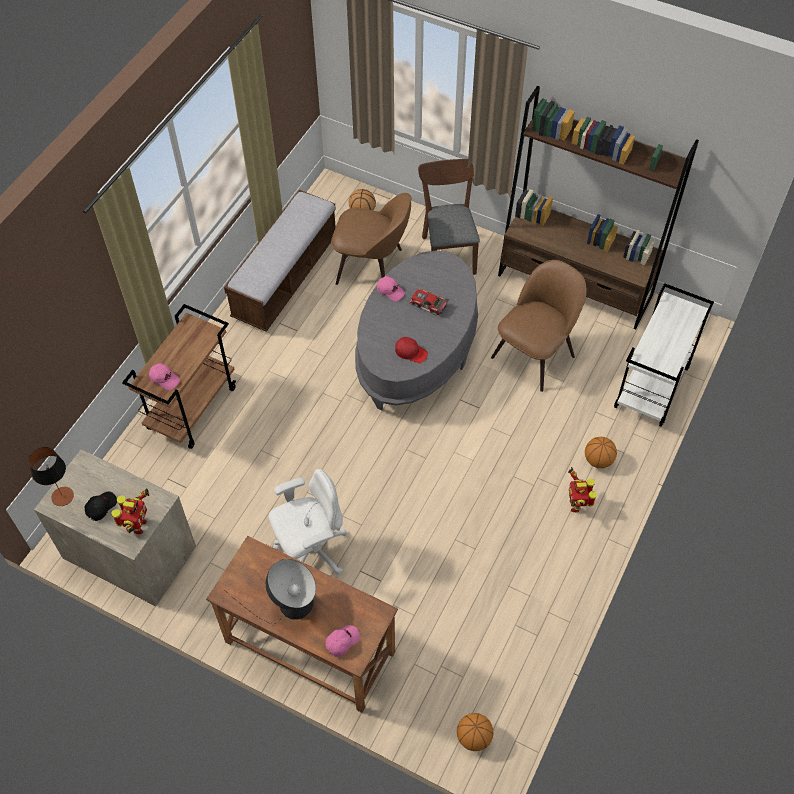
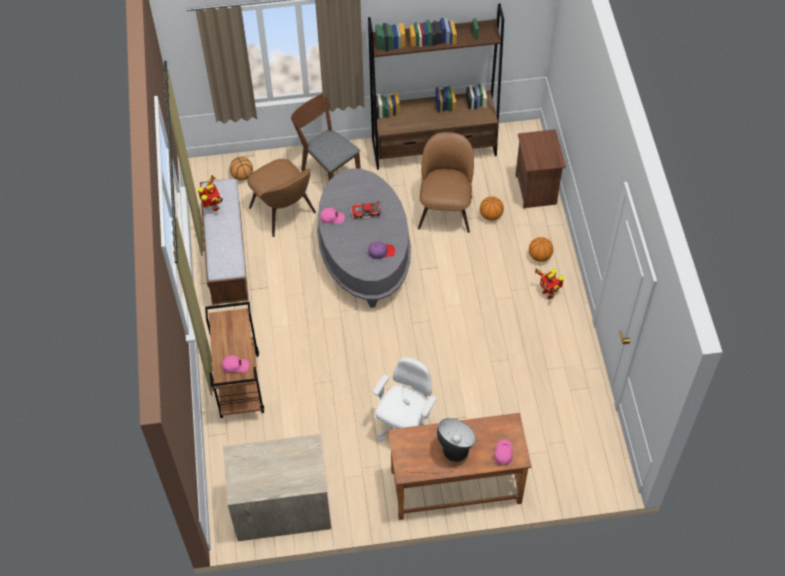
camera: 35 degrees left, 0 degrees up
(62, 496) = (239, 484): table lamp -> none
(101, 507) = (273, 473): black cap -> none
(138, 526) = (310, 470): toy robot -> toy robot (213, 207)
(372, 267) = (284, 212): brown chair -> brown chair turned 75 degrees clockwise
(411, 352) = (381, 251): red cap -> purple cap
(474, 737) = (599, 472): basketball -> basketball (491, 215)
(652, 388) = (536, 190): white cart -> brown nightstand

